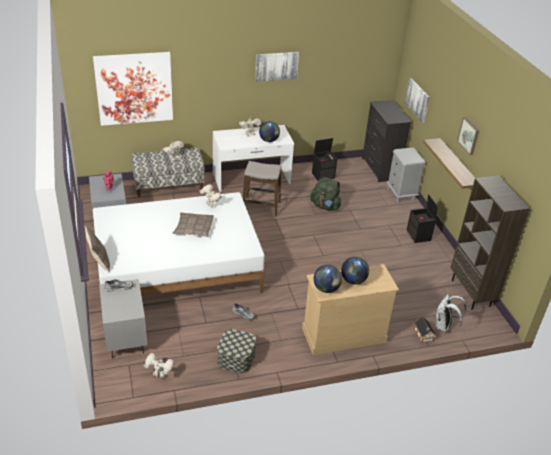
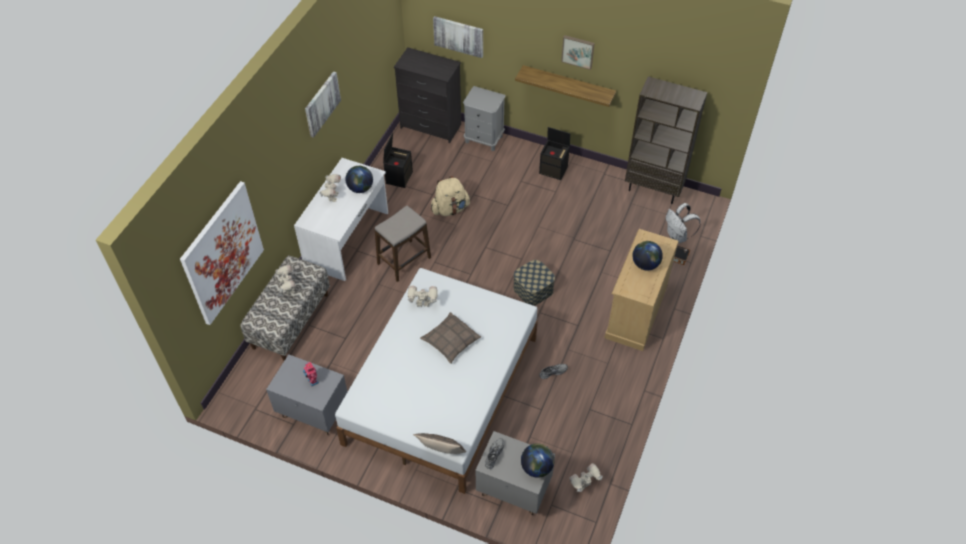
camera: 50 degrees left, 15 degrees up
(236, 358) = (605, 411): storage box -> storage box (533, 289)
(325, 206) = (450, 209): green backpack -> beige backpack
(326, 289) = (642, 290): globe -> globe (537, 467)

